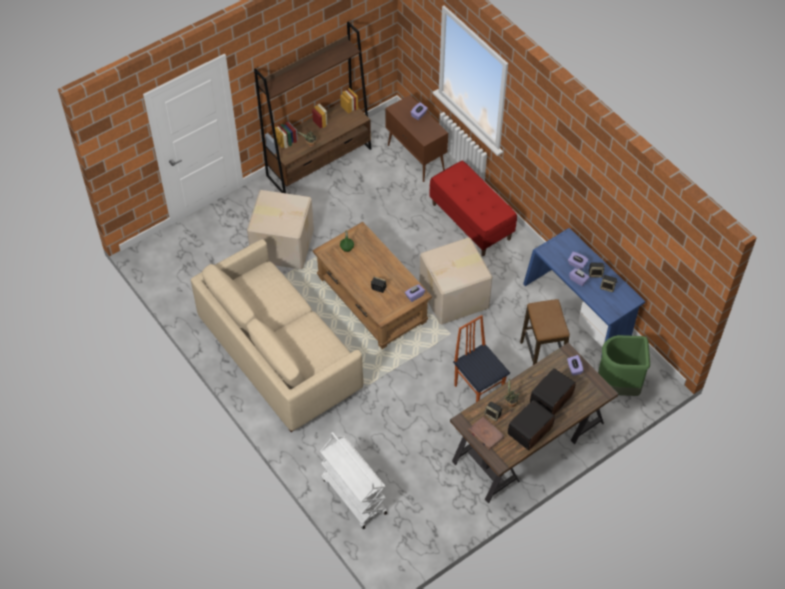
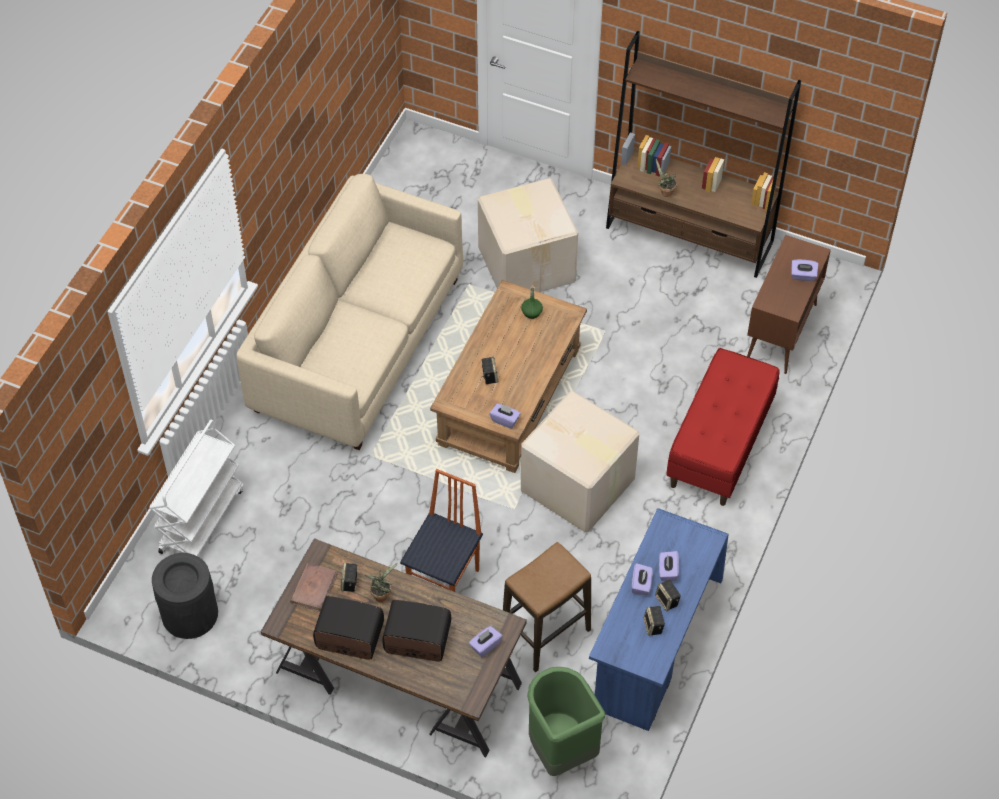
camera: 60 degrees right, 0 degrees up
(418, 531) = (189, 614): none -> black trash can

